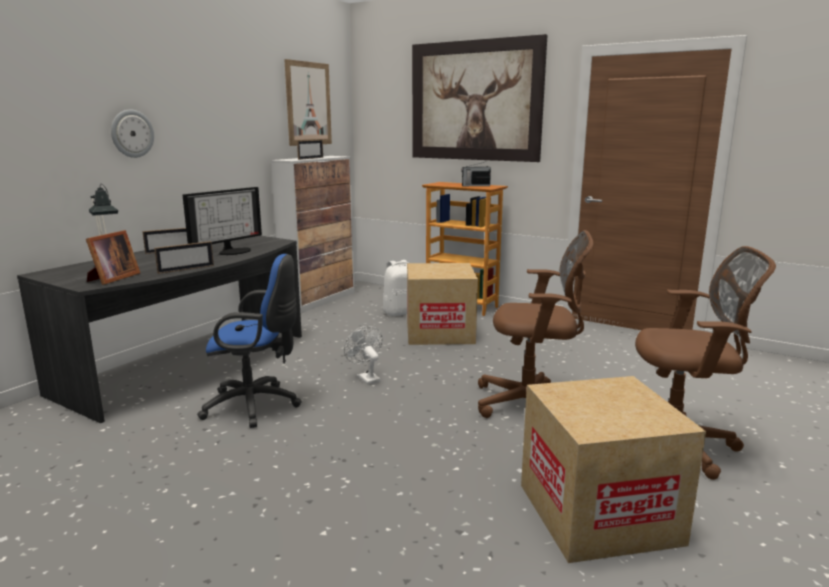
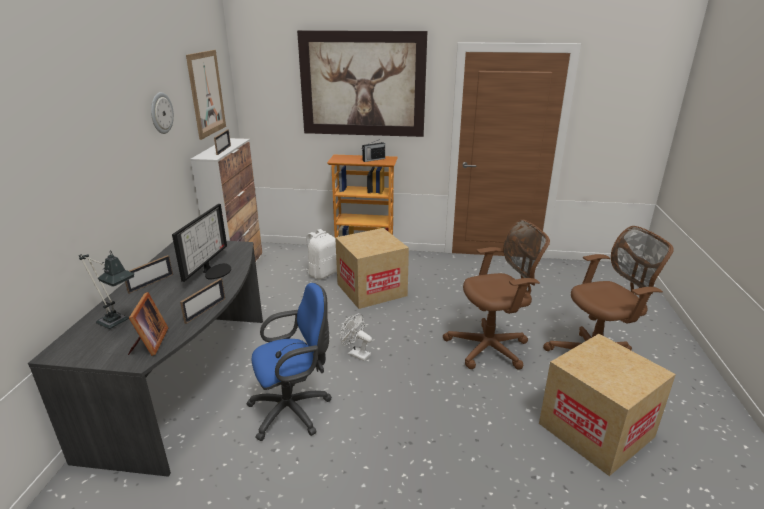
camera: 25 degrees left, 10 degrees up
(132, 133) = (89, 175): wall clock -> wall clock (161, 113)

